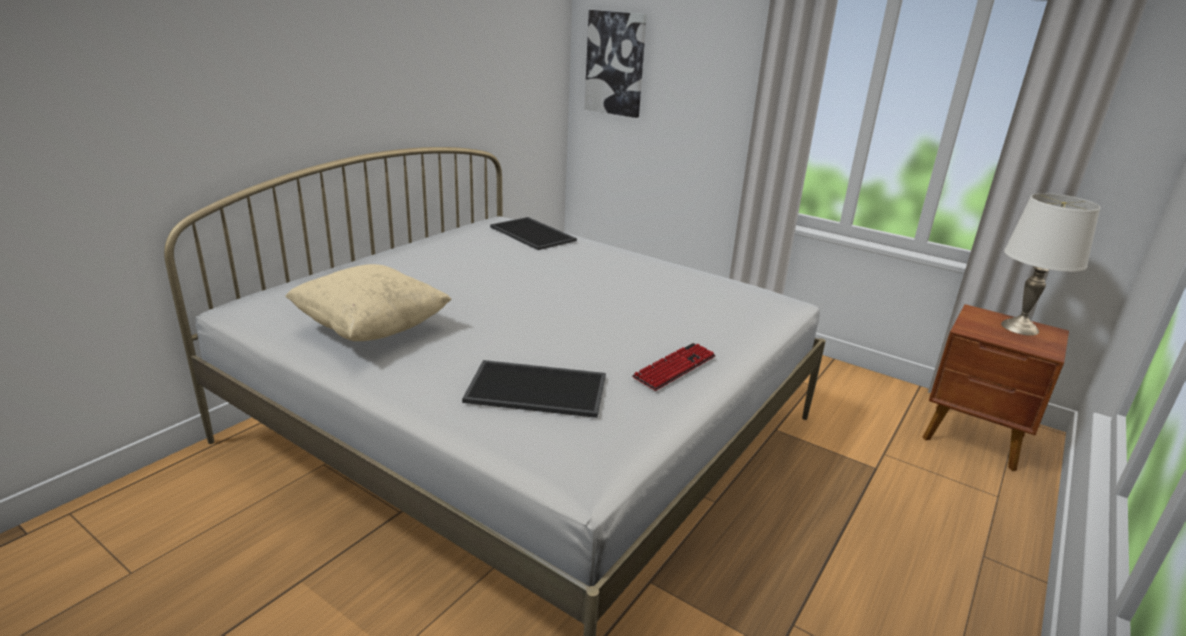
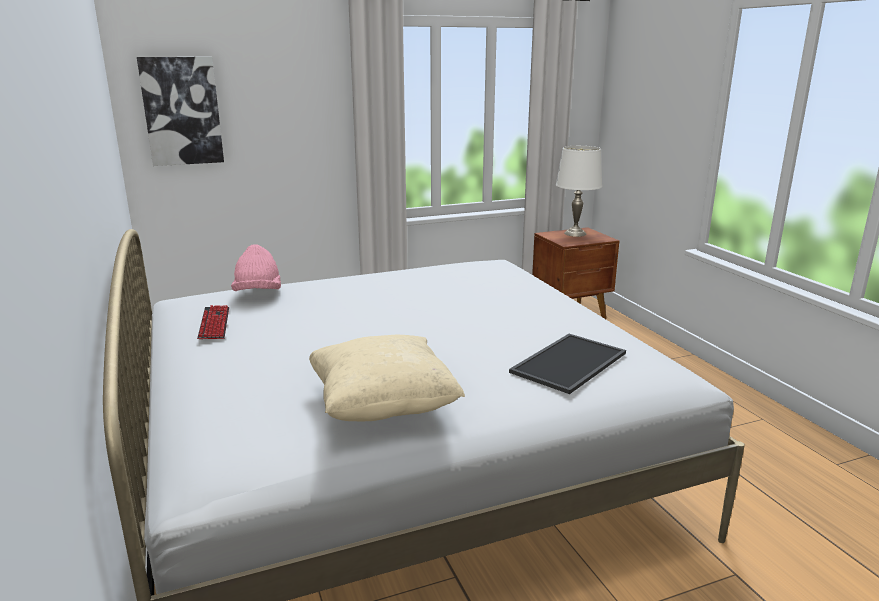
camera: 55 degrees left, 5 degrees down
(534, 234) = (258, 294): tray -> pink hat
(675, 367) = (572, 314): keyboard -> keyboard (214, 324)

